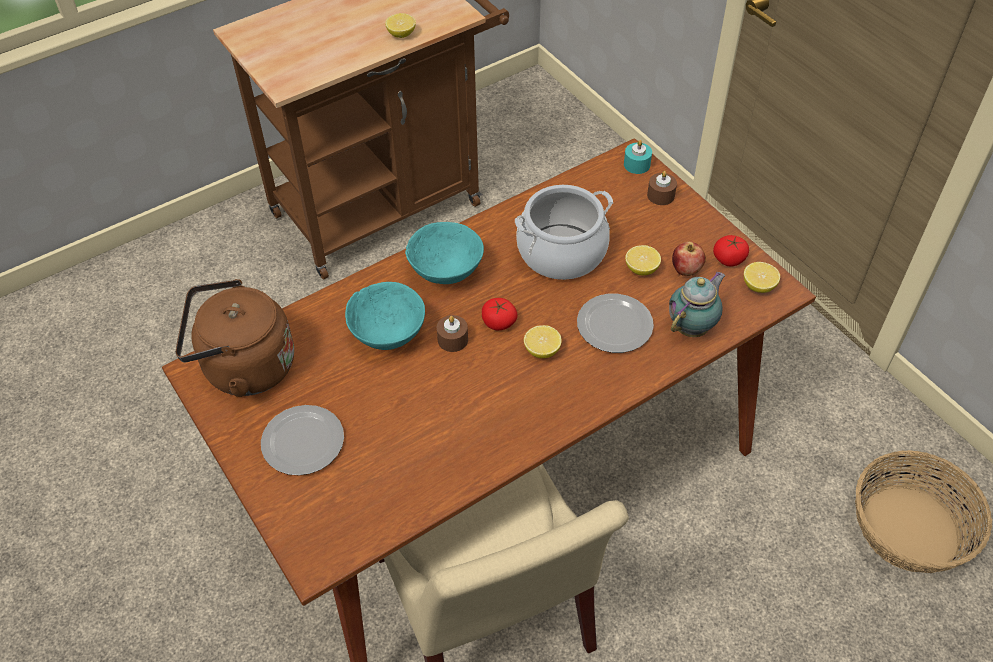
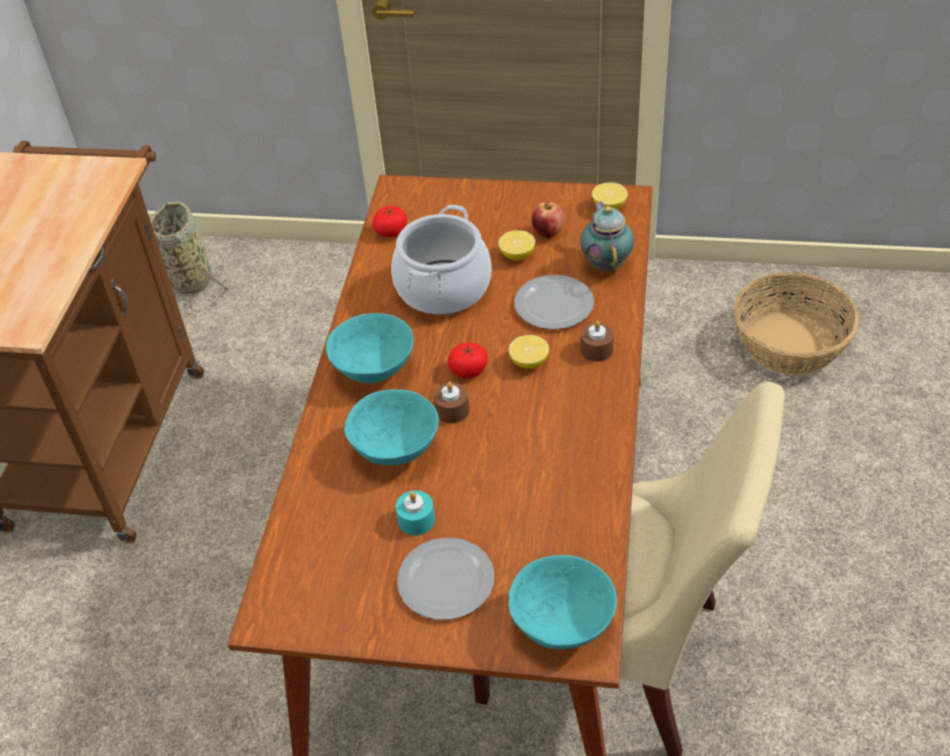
camera: 45 degrees left, 5 degrees down
(243, 367) = (308, 577): brown kettle -> none
(324, 533) = (563, 623): none -> turquoise bowl
(401, 34) = (84, 217): lemon -> none
(547, 134) = (190, 278): none -> basket
(637, 164) = (409, 190): turquoise candle -> turquoise candle (416, 520)
(661, 195) = (458, 198): brown candle -> brown candle (596, 349)
(729, 259) = (565, 204): tomato -> tomato (391, 231)

